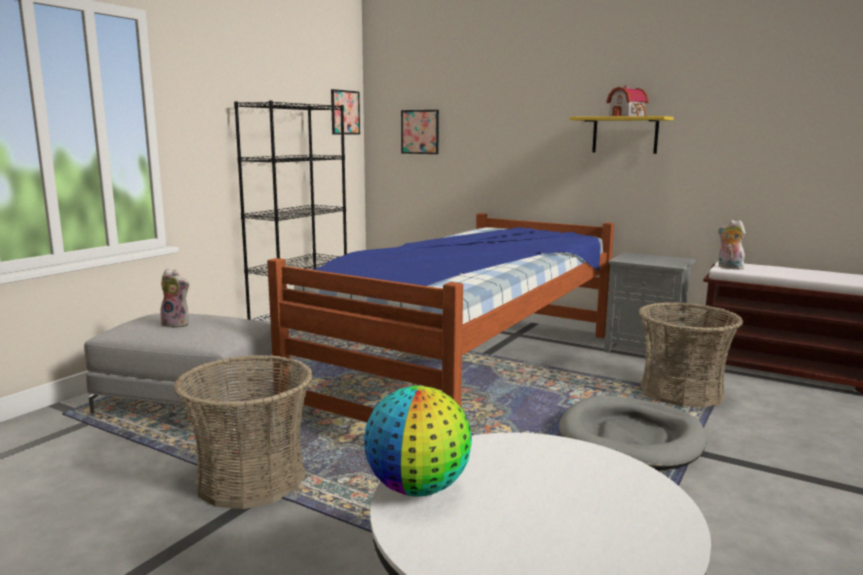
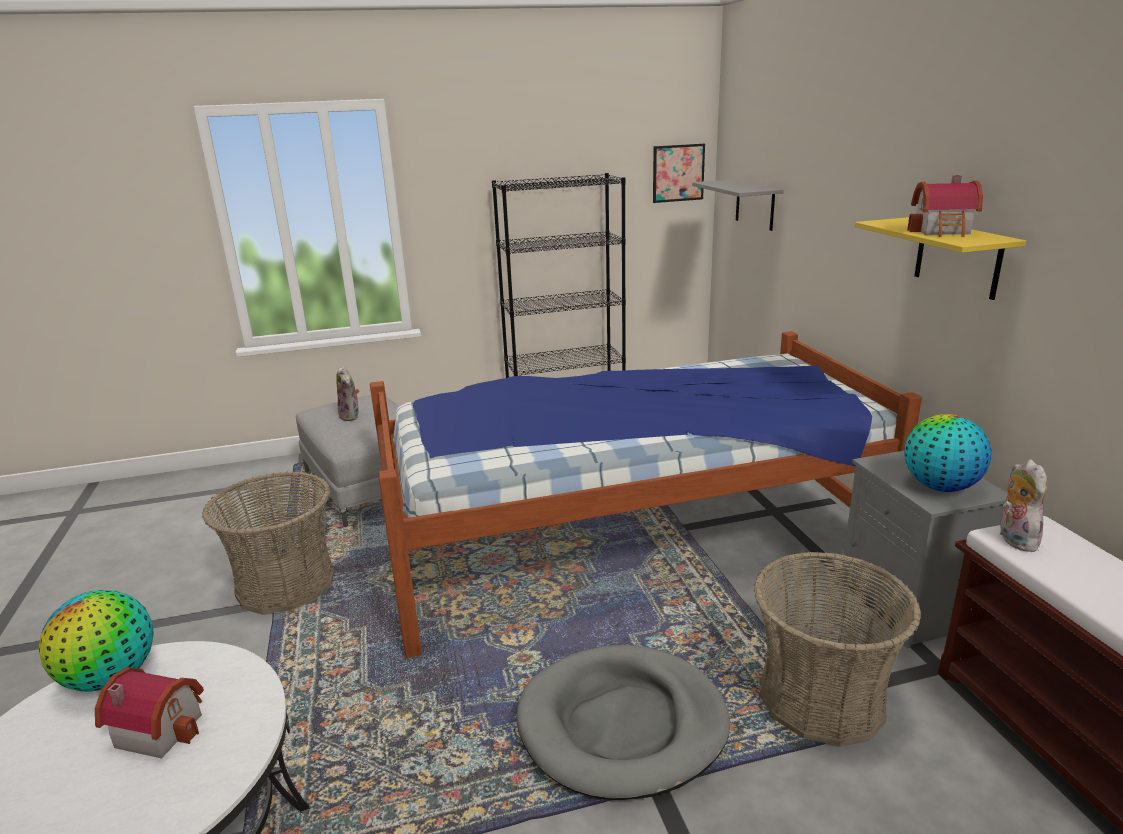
camera: 45 degrees right, 10 degrees up
(420, 132) = (755, 204): picture -> grey shelf
(533, 483) = (161, 726): none -> toy house
(664, 261) = (939, 487): none -> globe

